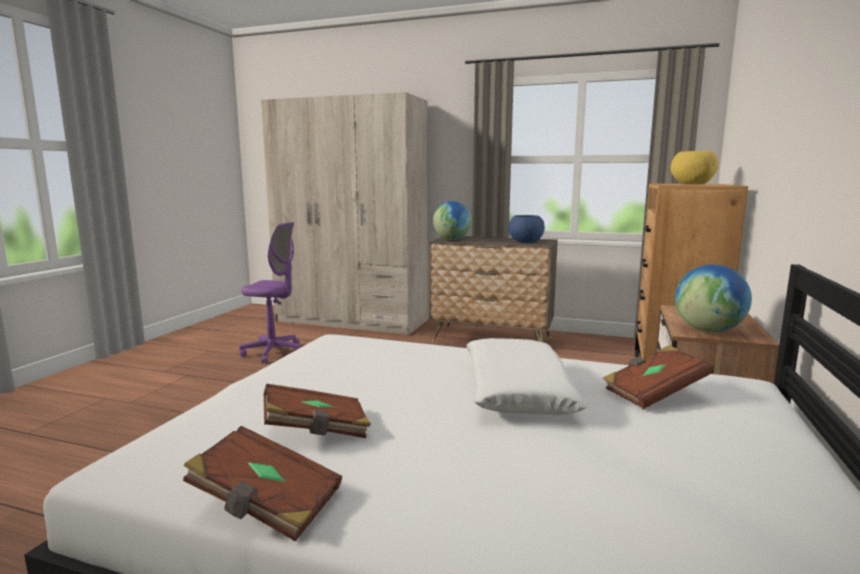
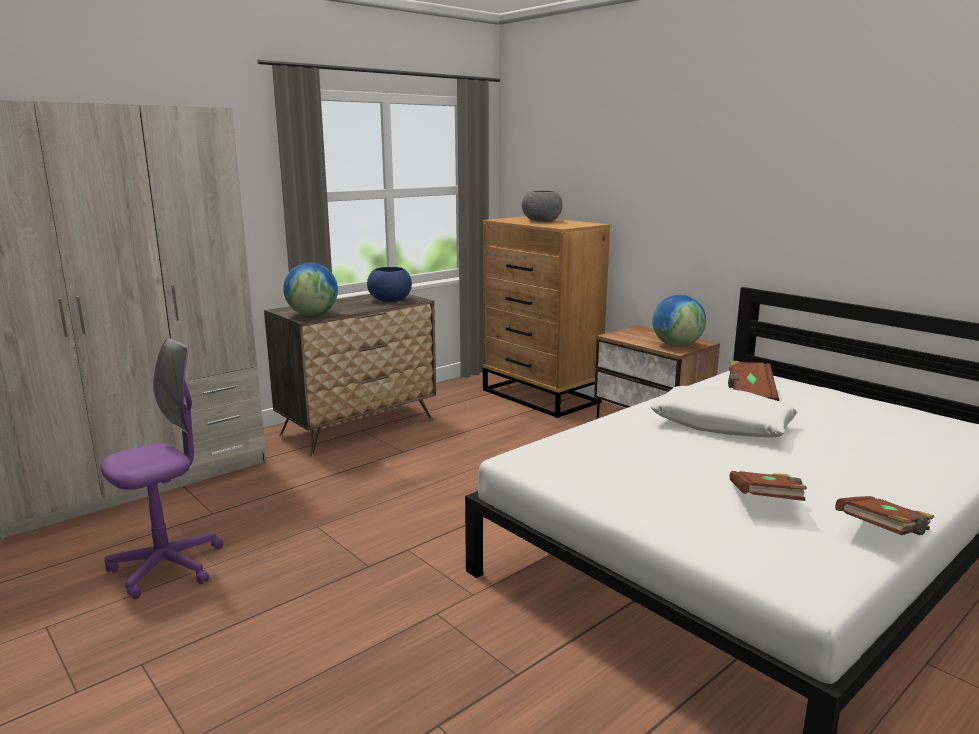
camera: 60 degrees left, 5 degrees up
(692, 184) = (541, 221): yellow bowl -> grey bowl

